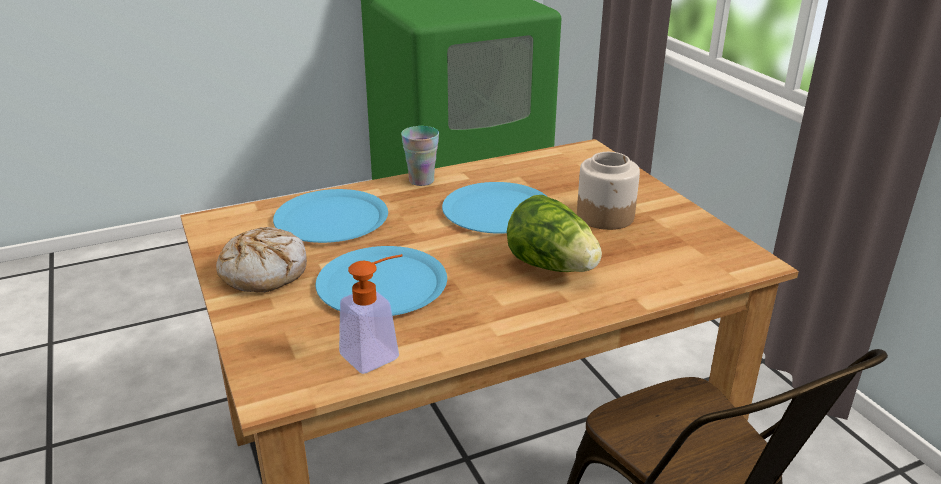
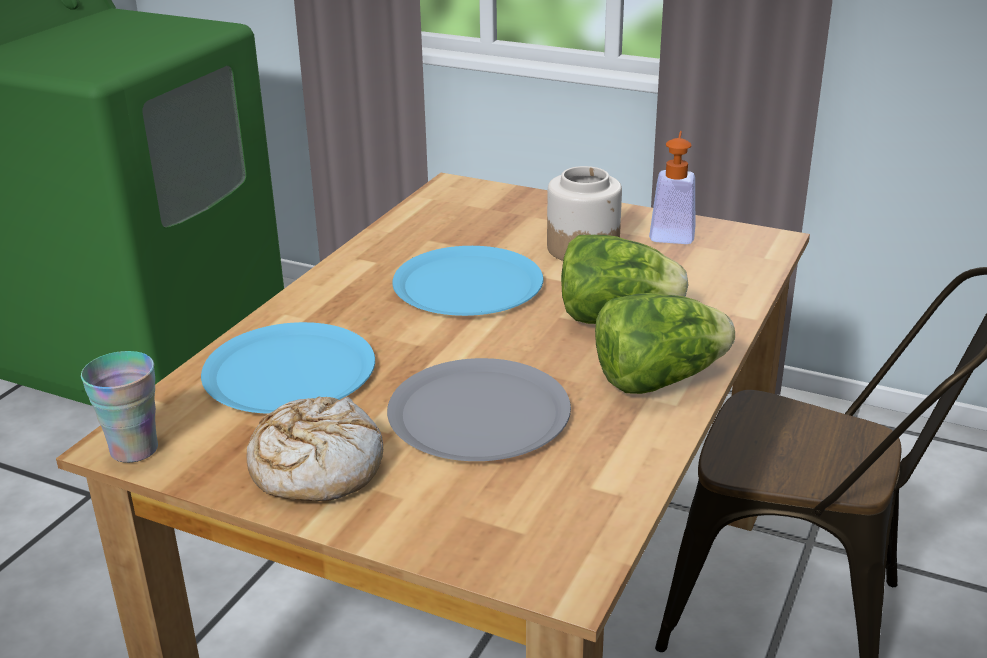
camera: 40 degrees left, 0 degrees up
(378, 353) = (598, 480): soap dispenser -> soap dispenser (672, 232)
(382, 284) = (479, 413): blue plate -> grey plate
(421, 180) = (325, 285): cup -> cup (134, 449)
(512, 315) = (658, 380): none -> lettuce

